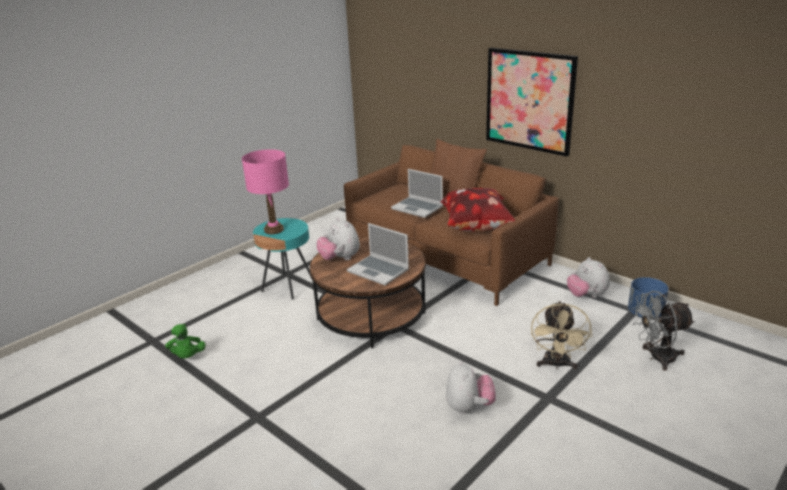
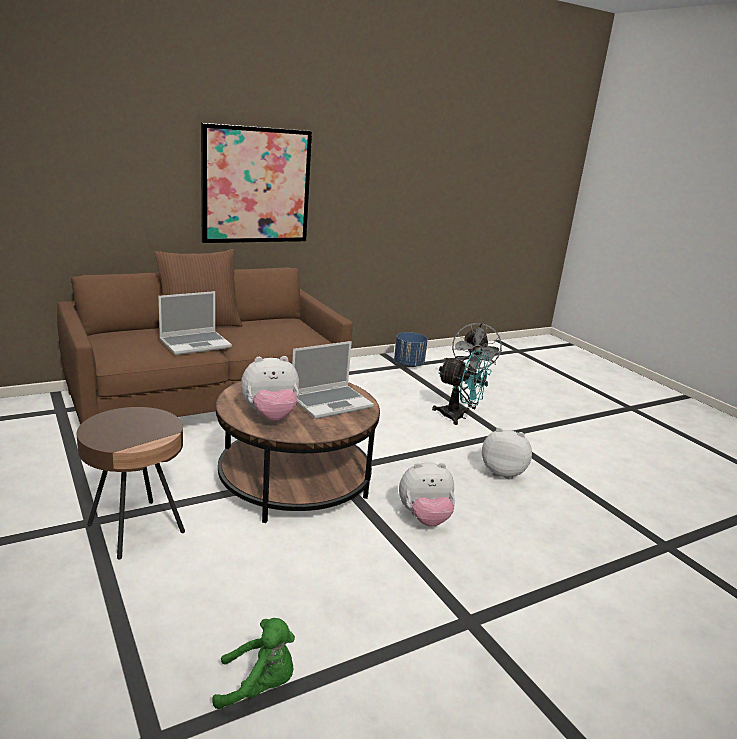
camera: 75 degrees left, 5 degrees down
(274, 230) = (126, 433): pink table lamp -> none
(288, 286) = (136, 529): turquoise side table -> brown side table
(476, 228) = (291, 336): pillow -> none
(556, 365) = (458, 417): beige fan -> turquoise fan
(586, 296) = (363, 372): plush toy -> plush toy (424, 518)

